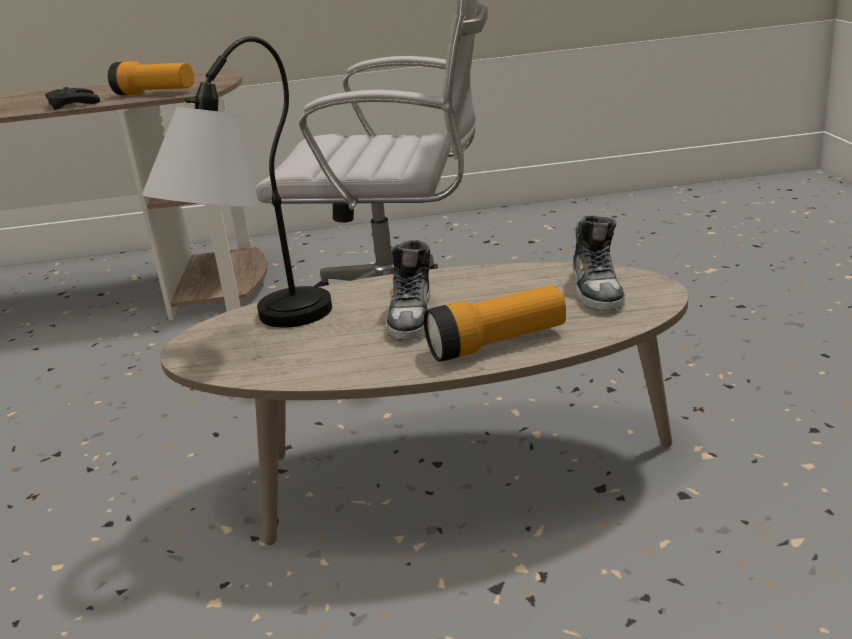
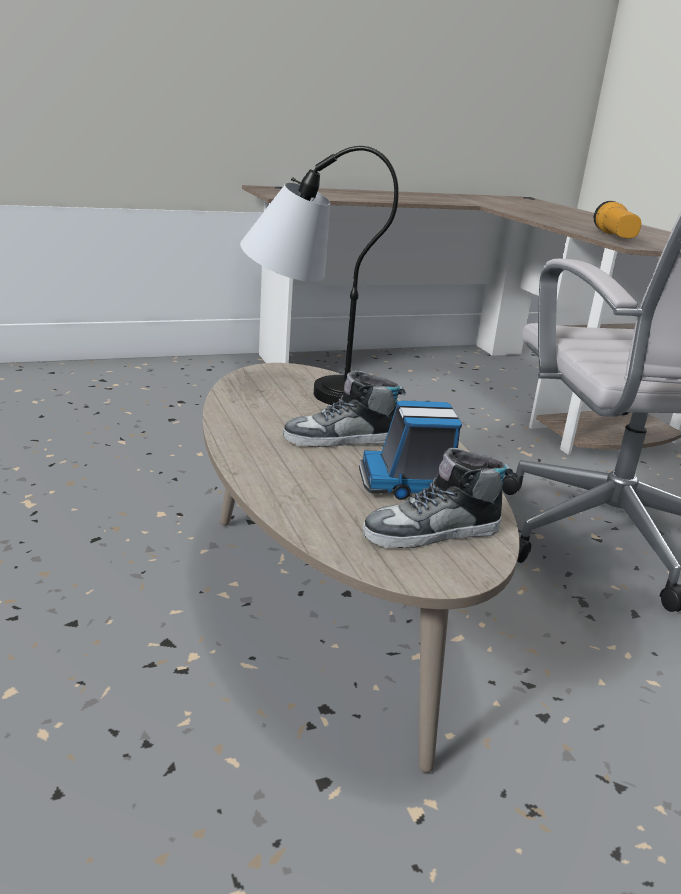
camera: 70 degrees right, 0 degrees up
(69, 104) = (562, 223): black game controller -> none
(497, 344) = (285, 478): flashlight -> none
(513, 292) = (412, 484): none -> toy truck

